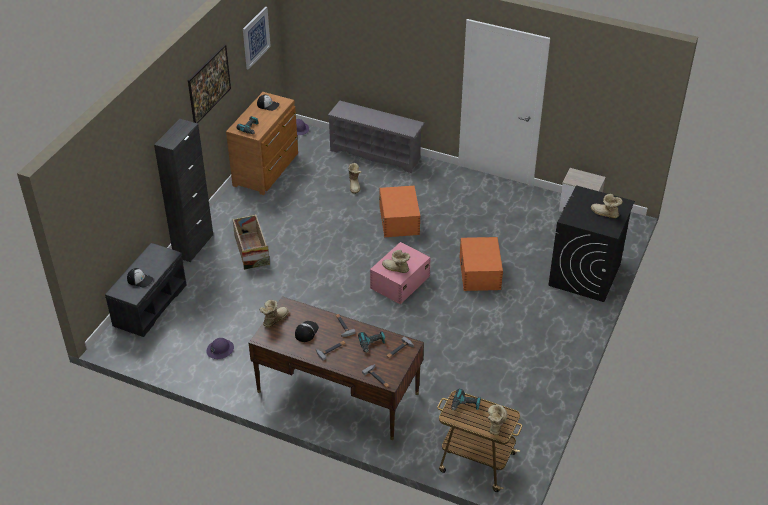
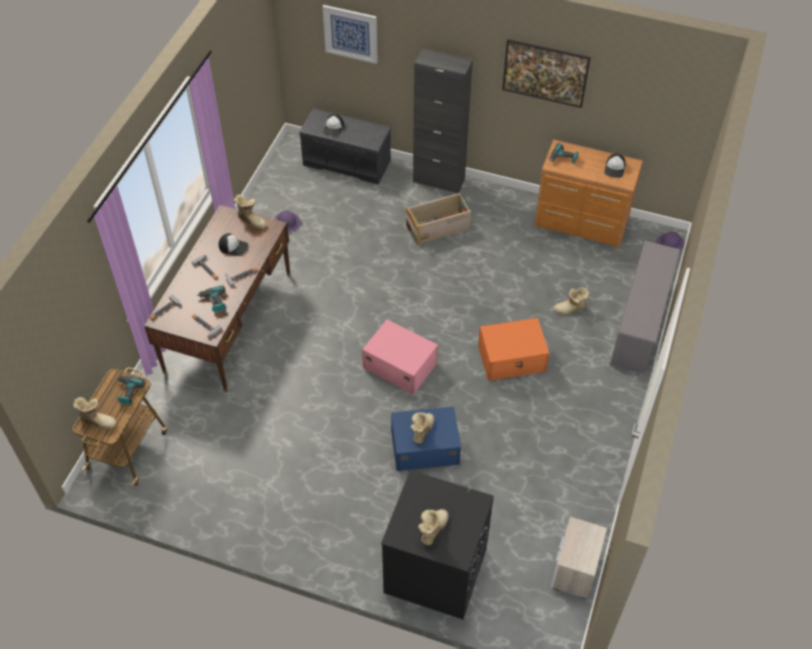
camera: 85 degrees right, 10 degrees up
(255, 37) = (658, 99): picture -> picture (350, 33)
(396, 269) = (388, 343): boot -> boot (421, 431)
(479, 273) = (424, 447): orange storage box -> blue storage box

